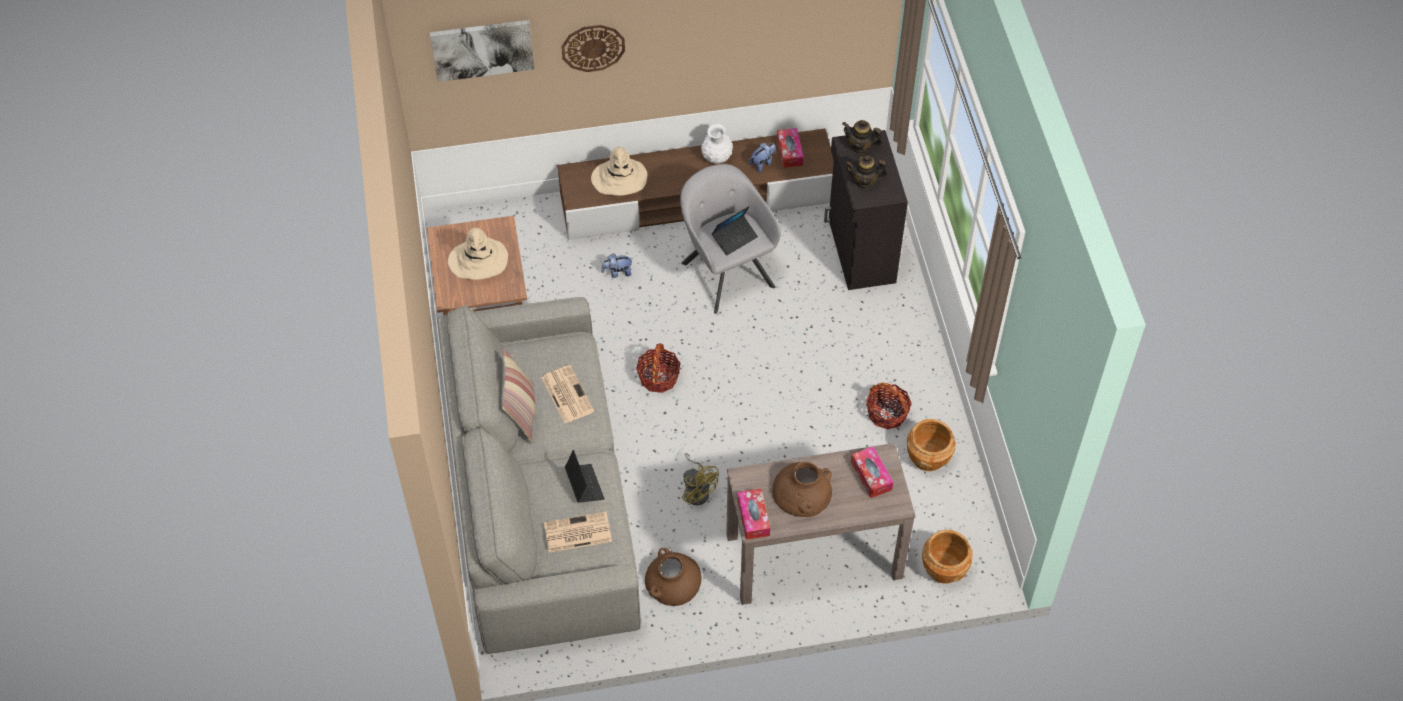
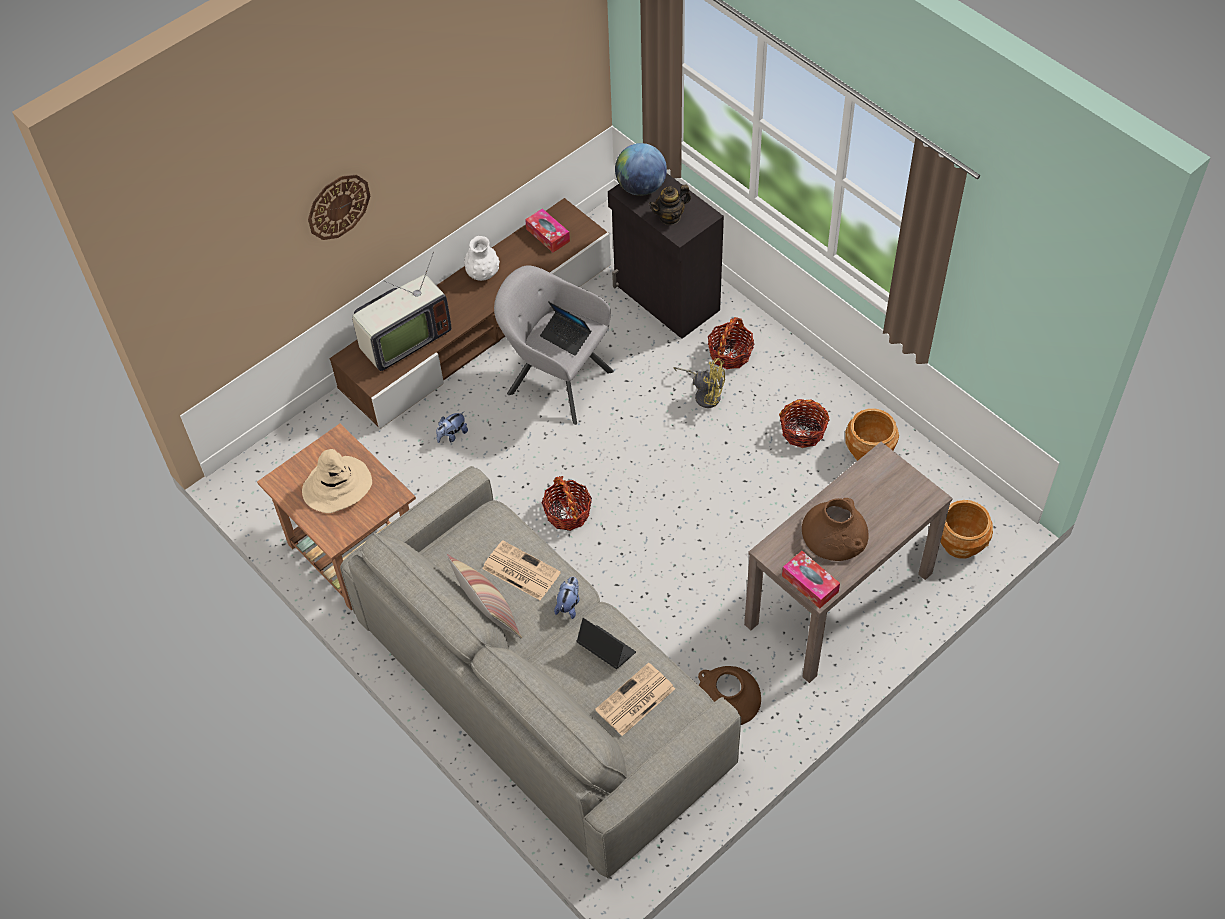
camera: 30 degrees left, 0 degrees up
(482, 49) = (229, 259): picture -> none
(619, 179) = (402, 340): beige hat -> television
(697, 490) = (686, 599): yellow fan -> yellow fan (705, 394)
(734, 238) = (566, 337): laptop -> laptop turned 105 degrees clockwise
(762, 163) = (530, 258): plush toy -> plush toy (569, 604)
(860, 147) = (641, 187): teapot -> globe
(871, 476) = (884, 483): tissue box -> none
(877, 322) = (730, 354): none -> basket

